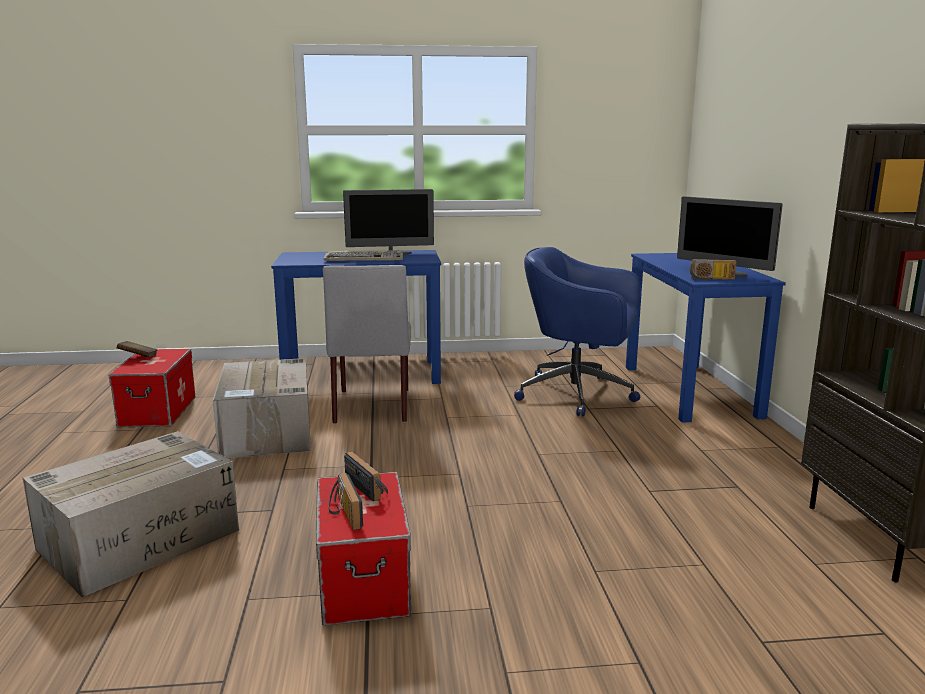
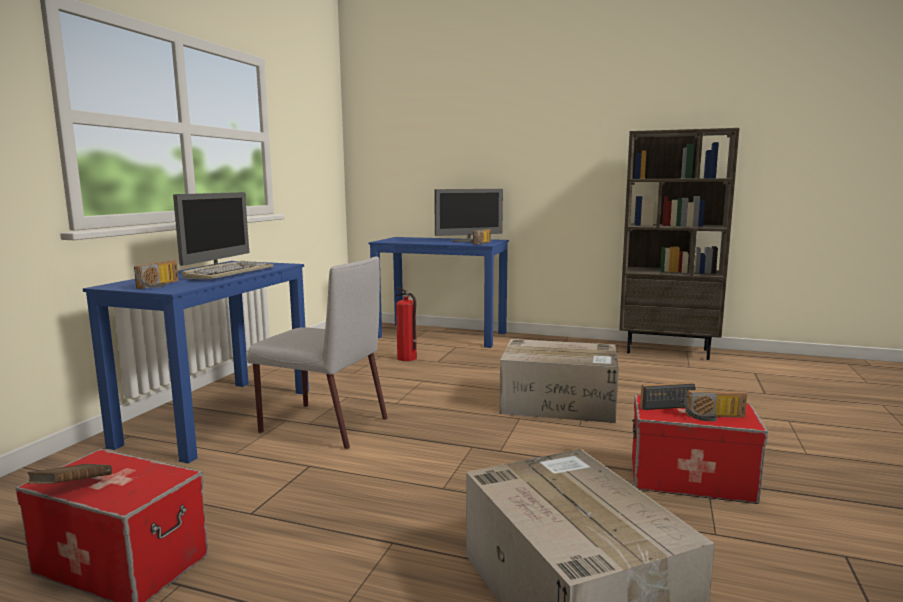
camera: 65 degrees left, 5 degrees down
(267, 432) = (325, 486): cardboard box -> cardboard box (560, 403)
(302, 258) = (160, 285): none -> radio
(579, 394) = (407, 358): blue office chair -> fire extinguisher

